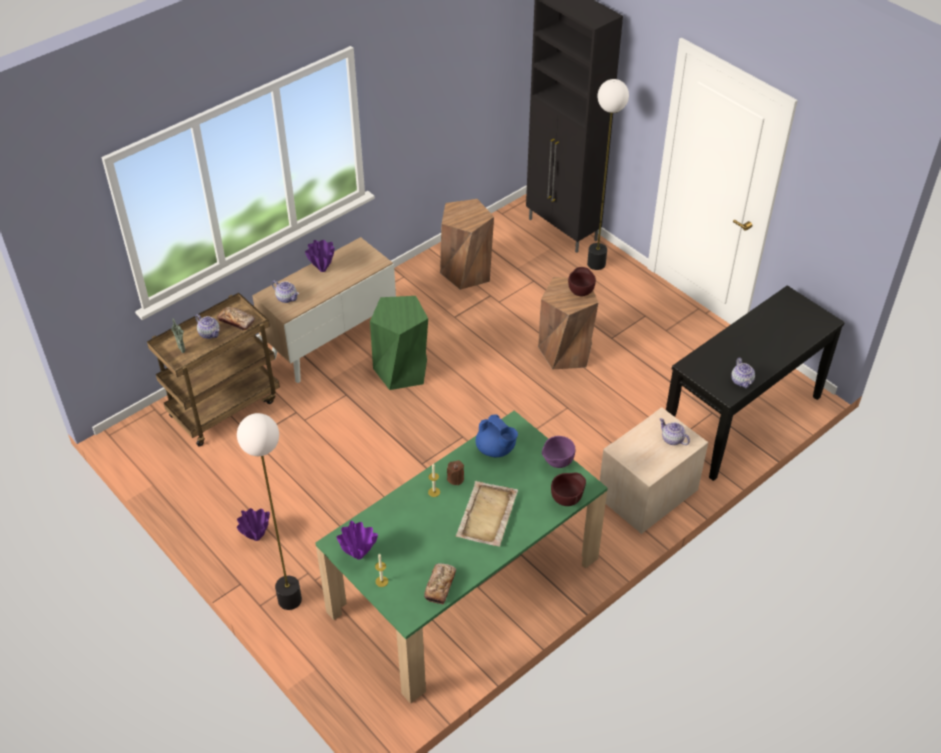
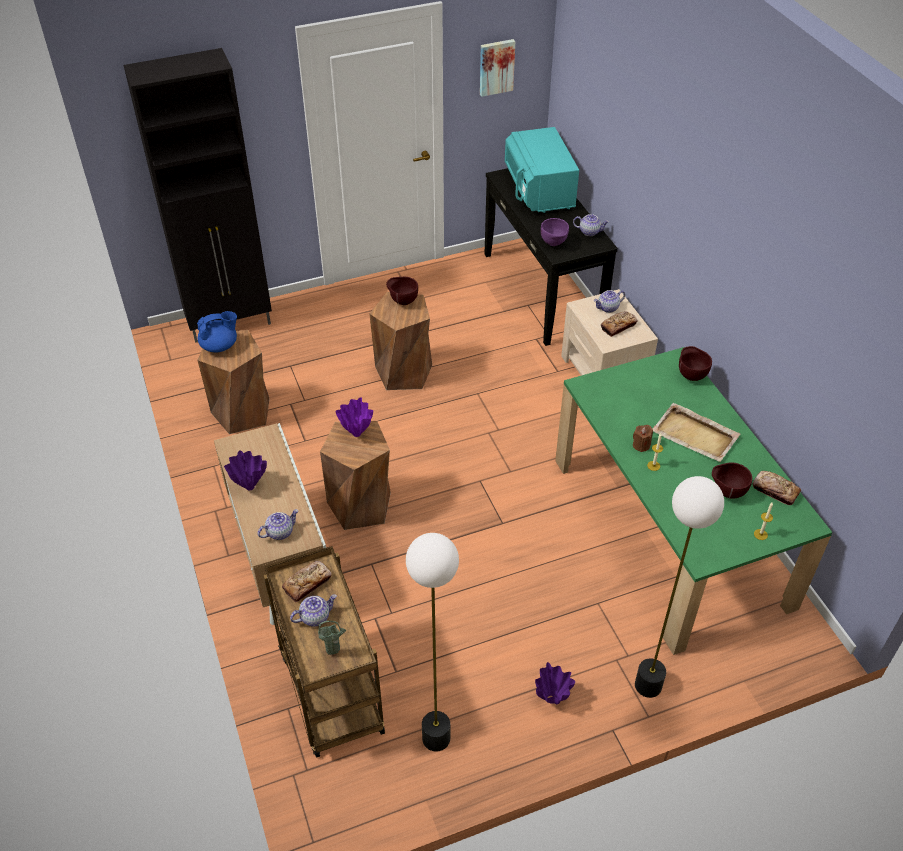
camera: 70 degrees left, 0 degrees up
(358, 556) = (723, 546): purple vase -> purple vase (356, 434)
(402, 370) = (360, 505): green stool -> brown stool
(423, 549) = (727, 492): none -> brown bowl
(496, 449) = (611, 406): blue teapot -> blue teapot (220, 346)
(556, 463) = (644, 370): purple bowl -> purple bowl (554, 244)
(596, 263) = (295, 315): floor lamp -> floor lamp (435, 738)
(649, 452) = (618, 326): none -> bread
(784, 329) = (538, 191): none -> turquoise microwave
(829, 197) = (496, 67): none -> picture

